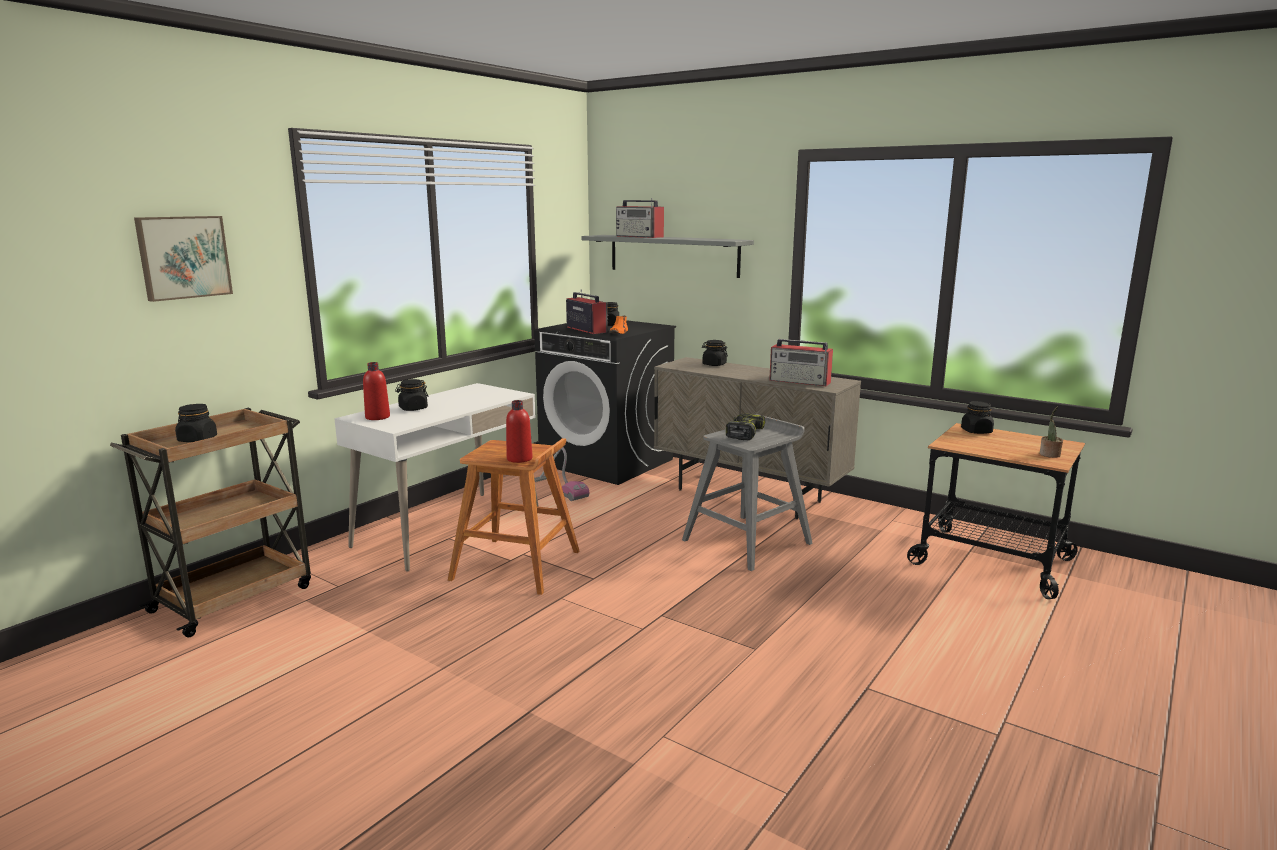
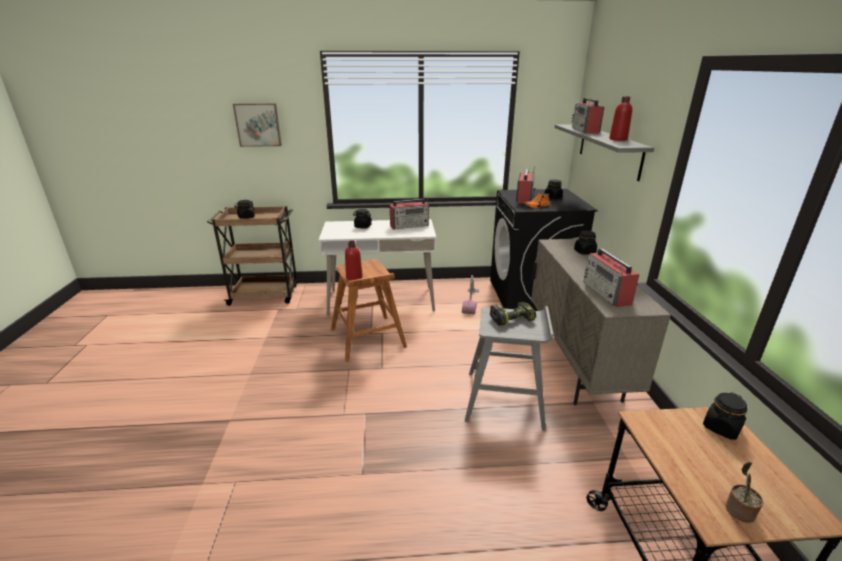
camera: 50 degrees right, 10 degrees up
(377, 417) = (338, 227): red bottle -> red bottle (618, 139)
(473, 393) = (410, 226): none -> radio

